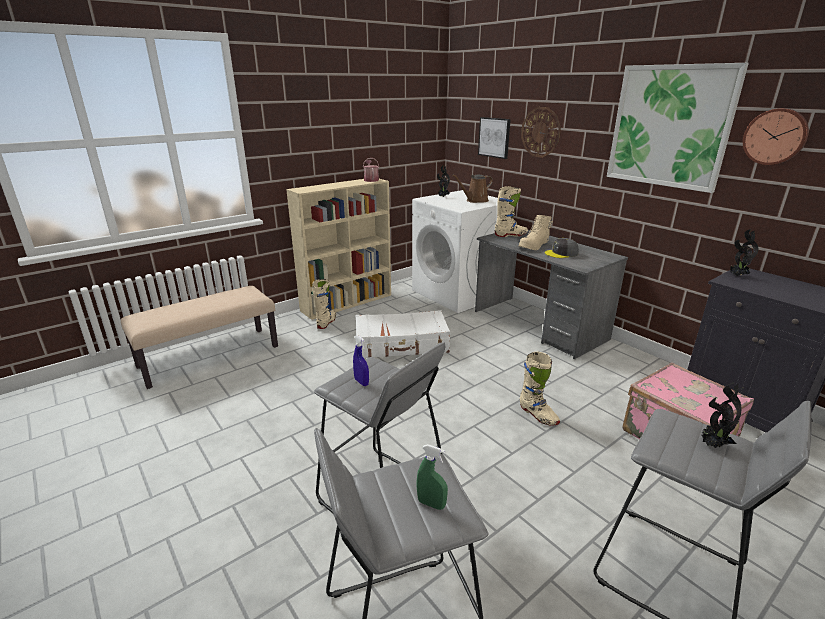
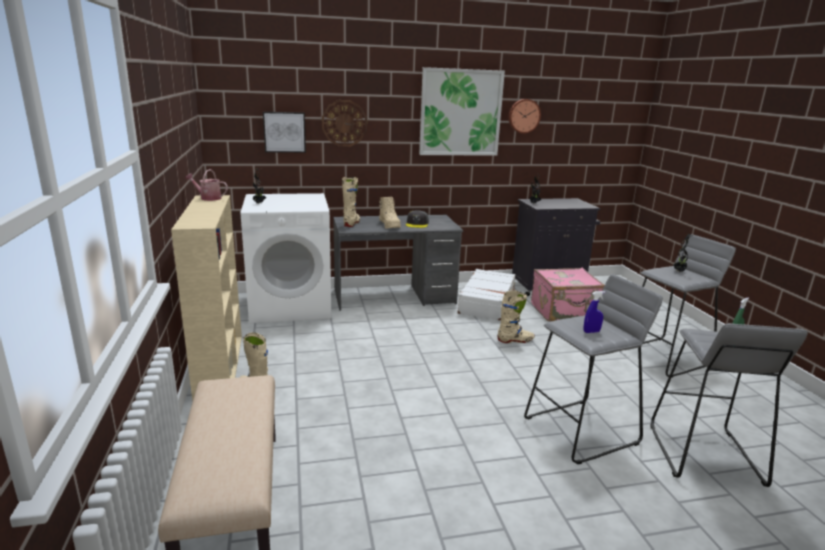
camera: 65 degrees left, 5 degrees down
(402, 344) = (359, 361): white suitcase -> white suitcase (487, 302)
(475, 201) = (297, 200): brown watering can -> none

